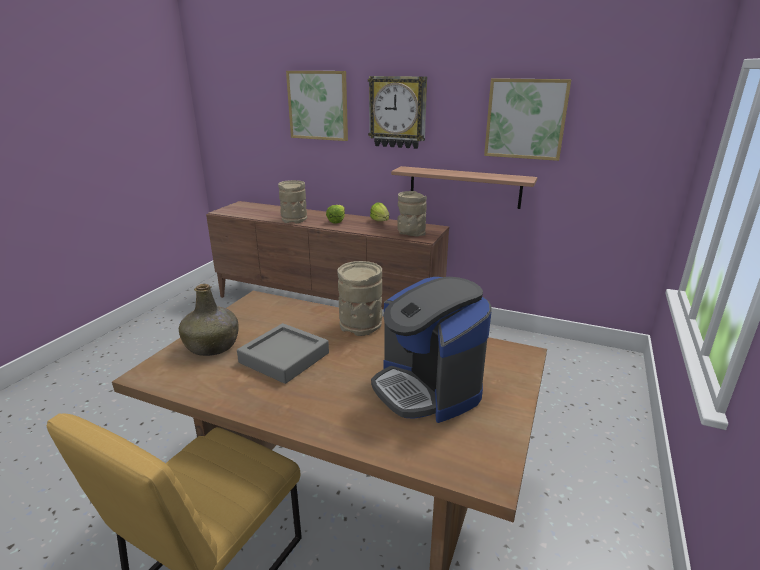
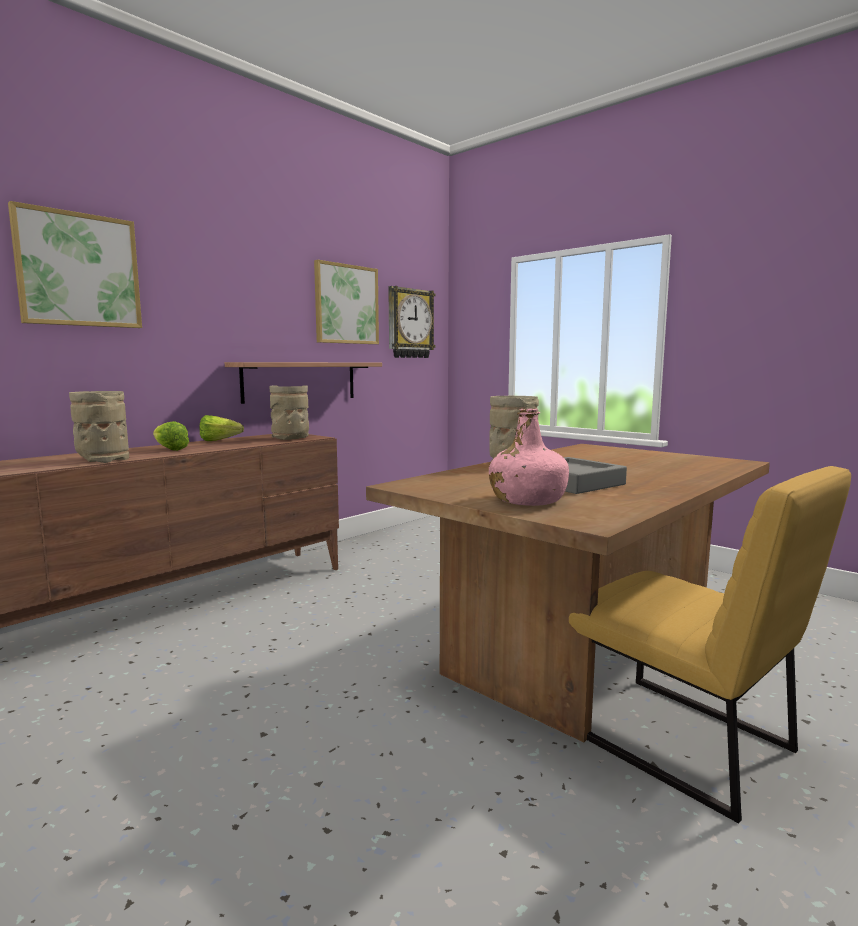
camera: 70 degrees left, 15 degrees down
(213, 346) = (527, 500): green bottle -> pink bottle
(398, 112) = (215, 290): wall clock -> wall clock (409, 323)
(427, 388) = (635, 461): coffee machine -> none

